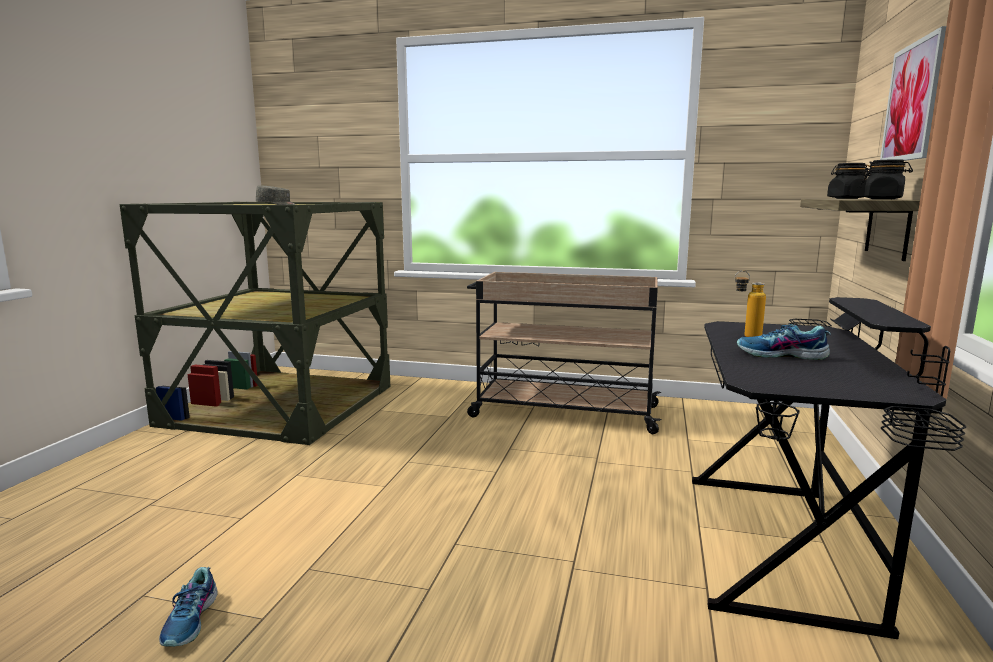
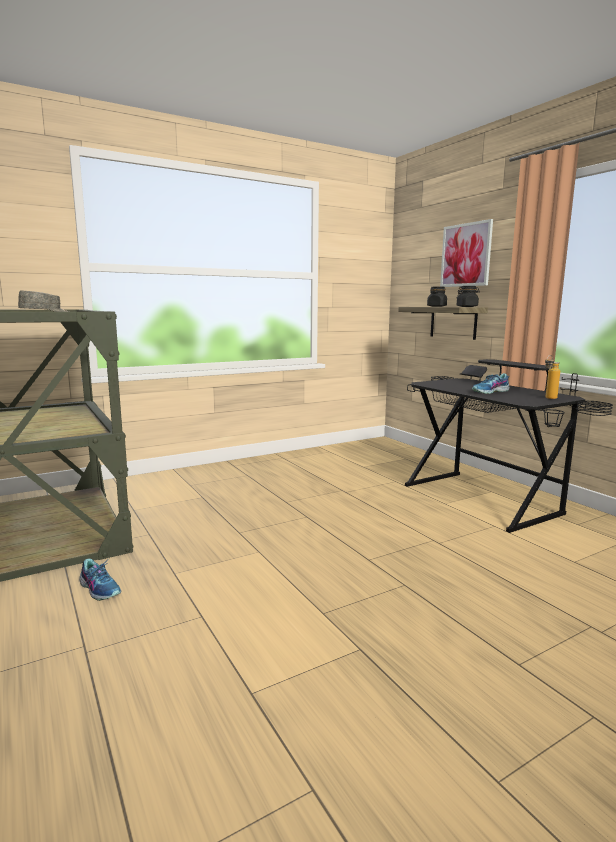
camera: 45 degrees left, 0 degrees up
(191, 620) = (322, 678): shoe -> shoe (100, 588)
(562, 411) = (270, 472): beige cart -> none
(745, 336) = (449, 387): bottle -> bottle (548, 398)

